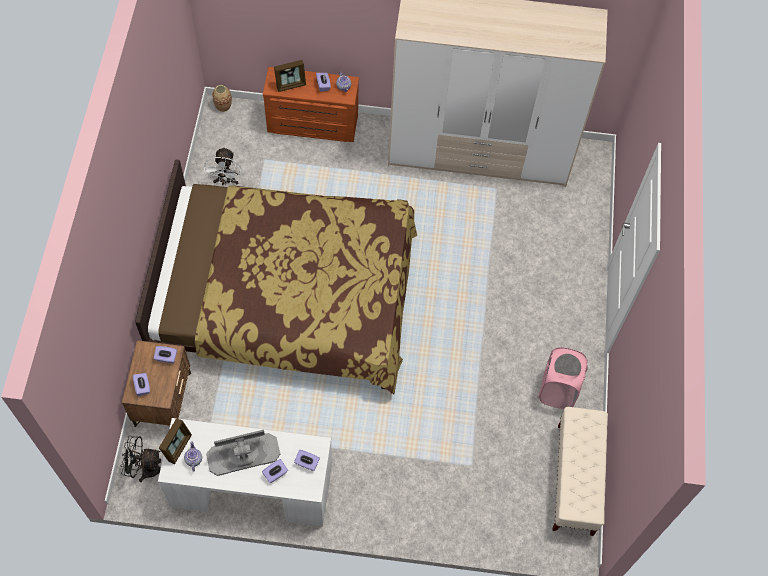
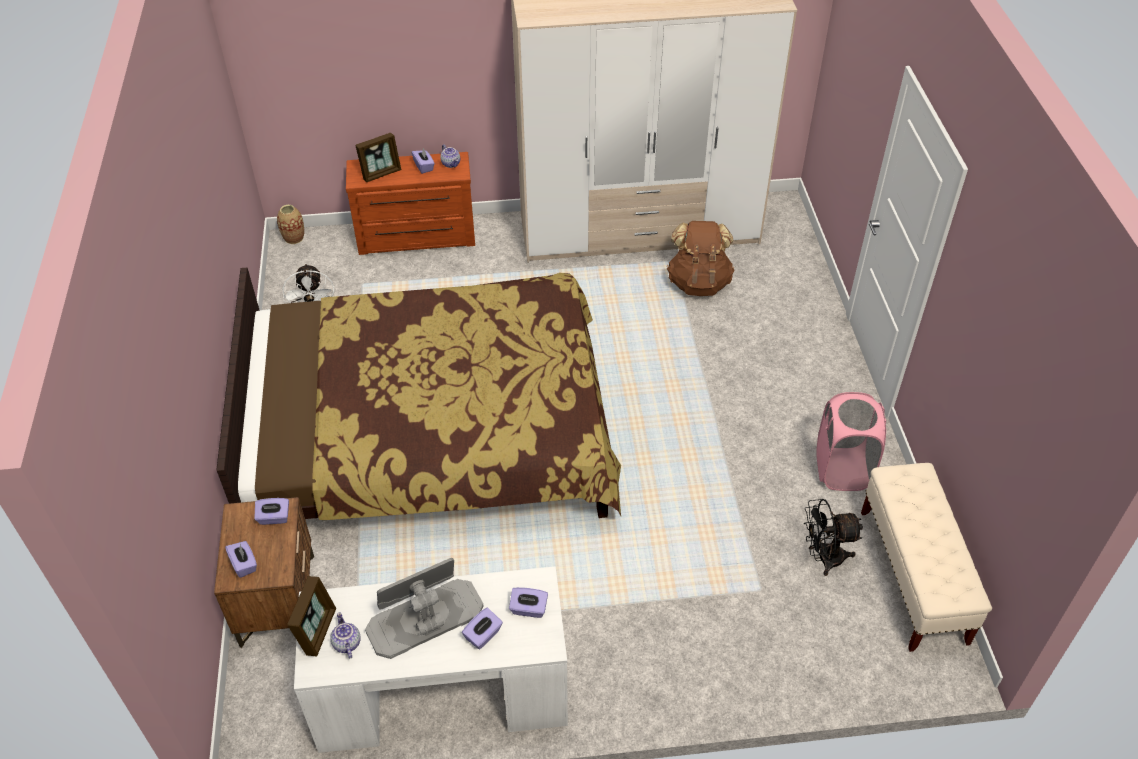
camera: 10 degrees left, 15 degrees down
(145, 468) = (268, 704): black fan -> black fan (823, 558)
(508, 212) = (699, 282): none -> brown backpack

